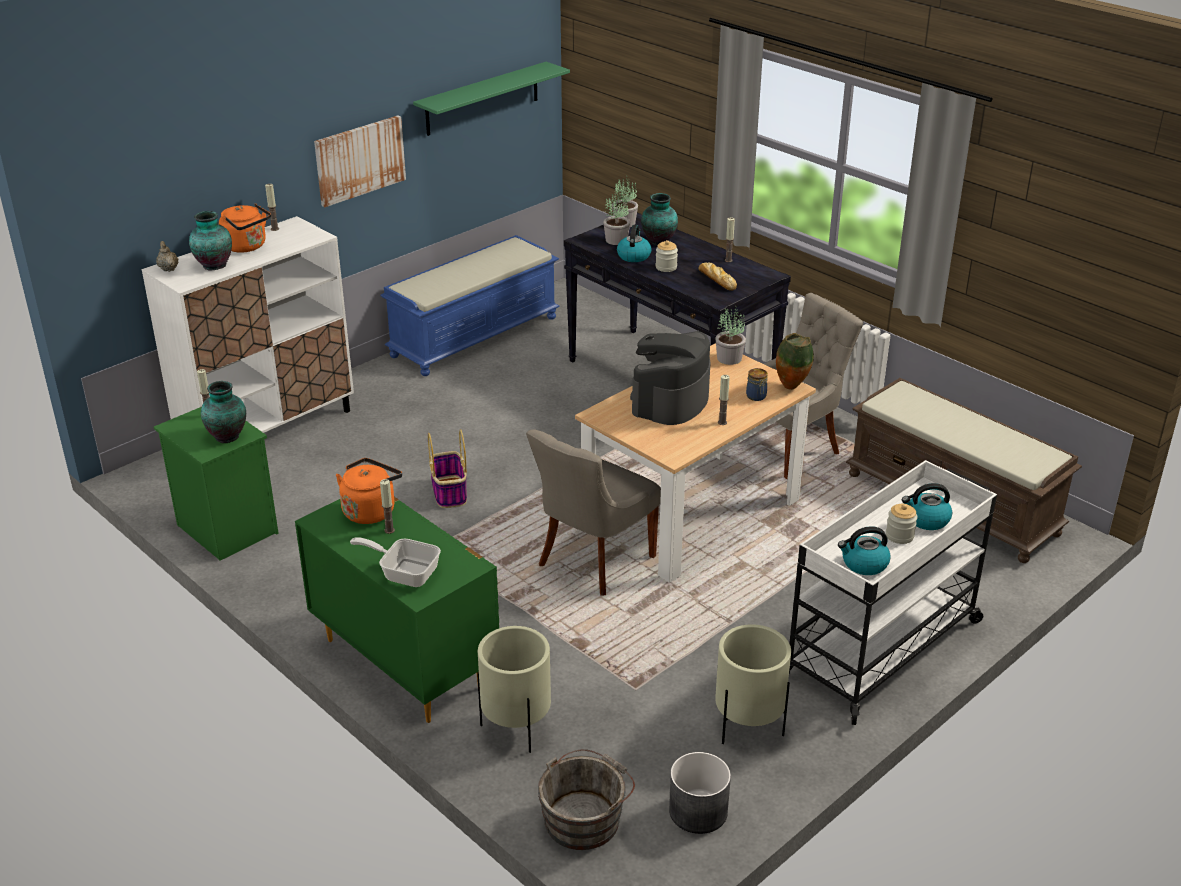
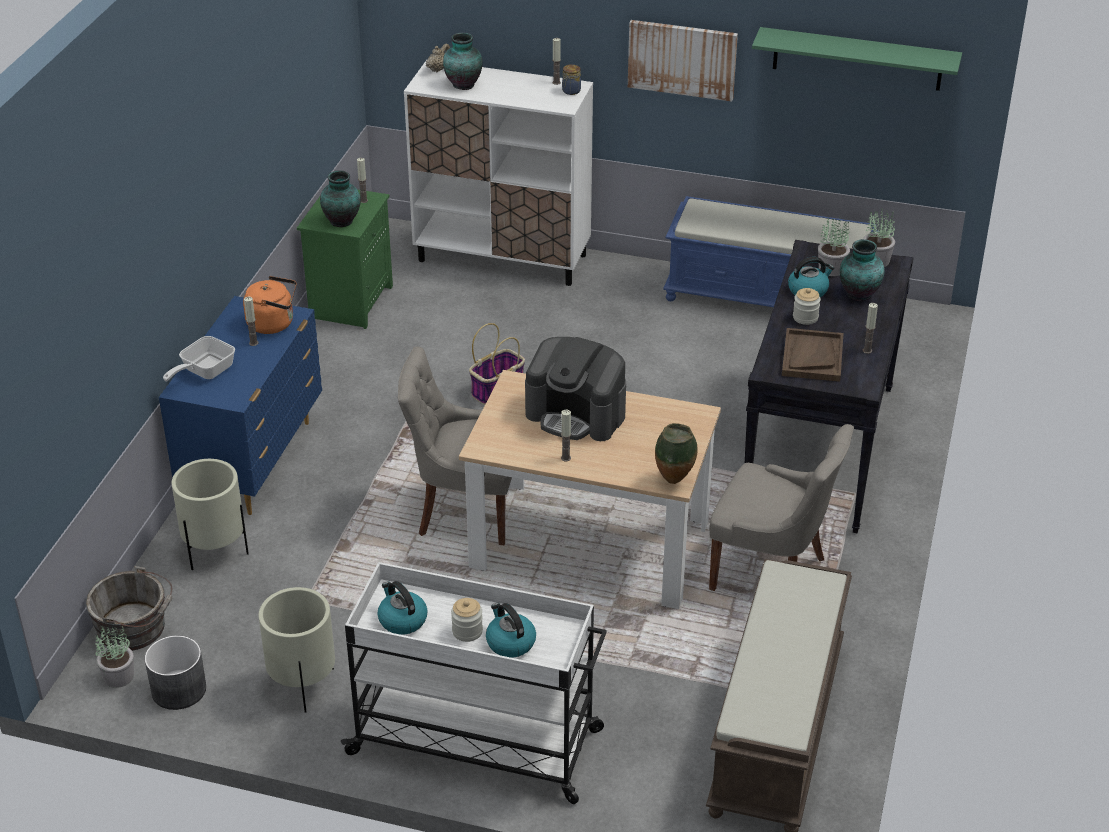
camera: 60 degrees right, 5 degrees up
(247, 247) = (511, 84): orange kettle -> none
(404, 573) = (203, 372): frying pan -> frying pan turned 135 degrees counterclockwise
(404, 662) = (254, 461): green dresser -> blue dresser
(670, 401) = (576, 414): coffee machine -> coffee machine turned 150 degrees counterclockwise
(716, 280) = (812, 357): bread -> brown tray
(729, 358) = (694, 424): potted plant -> potted plant (119, 676)
(756, 397) = (634, 464): jar -> jar (570, 91)

